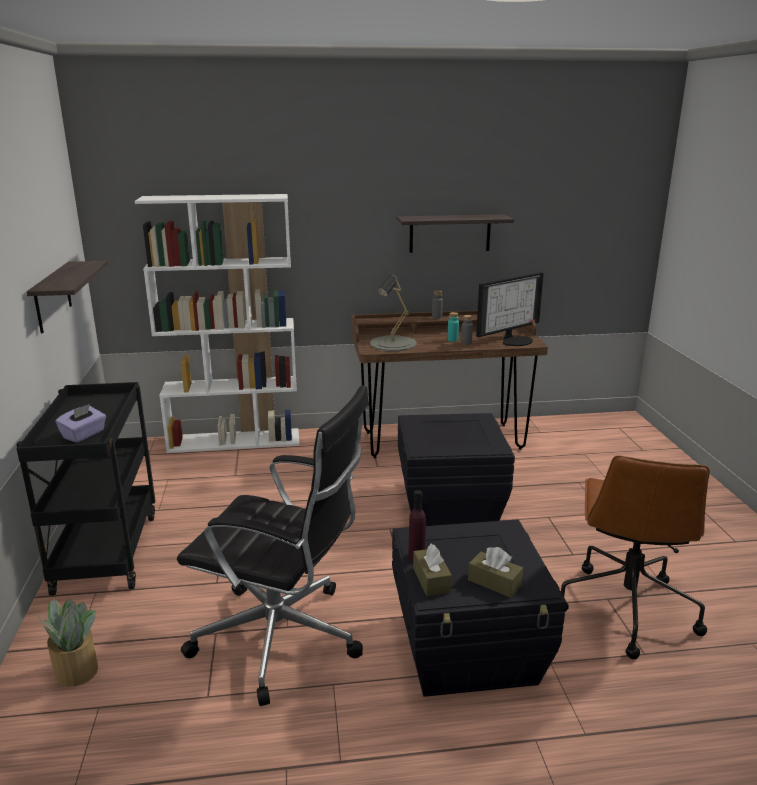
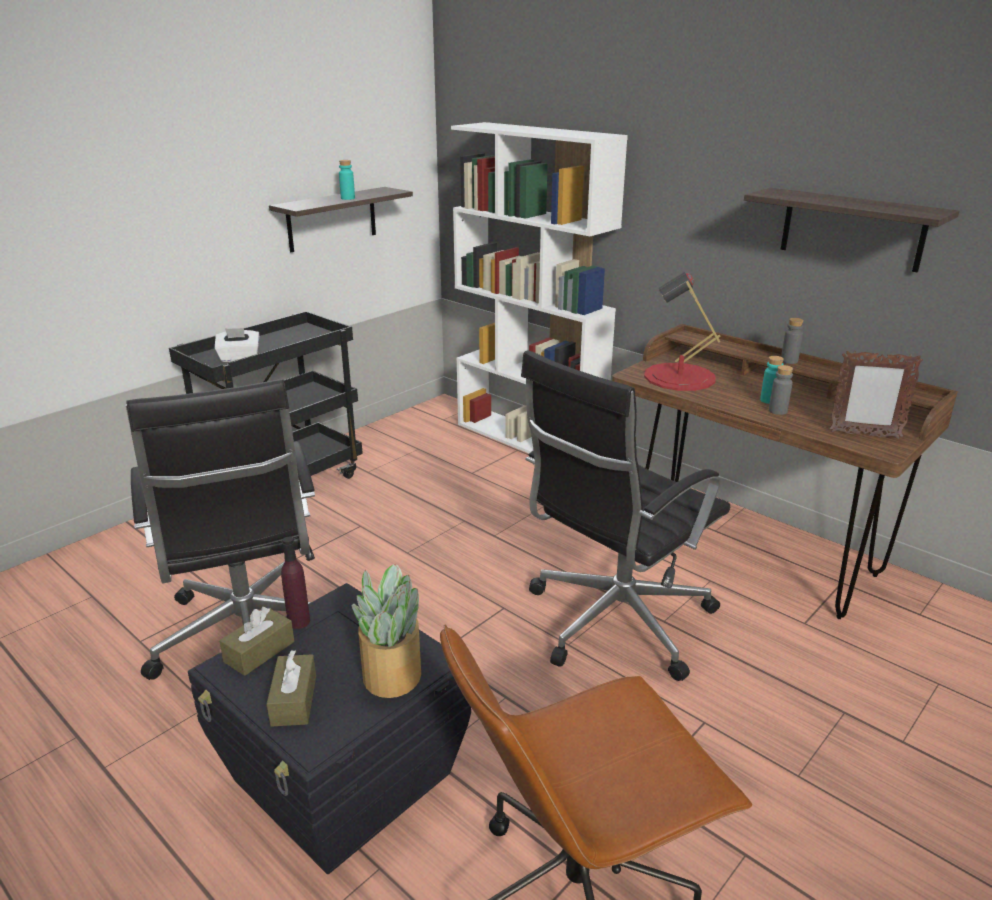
camera: 50 degrees right, 5 degrees up
(76, 670) = (127, 561): potted plant -> potted plant (392, 673)
(77, 273) = (348, 198): none -> turquoise bottle
(84, 435) = (239, 358): purple tissue box -> white tissue box
(393, 343) = (679, 377): grey table lamp -> red table lamp
(448, 502) = (614, 622): black storage box -> black office chair
(515, 340) = (864, 435): monitor -> picture frame

